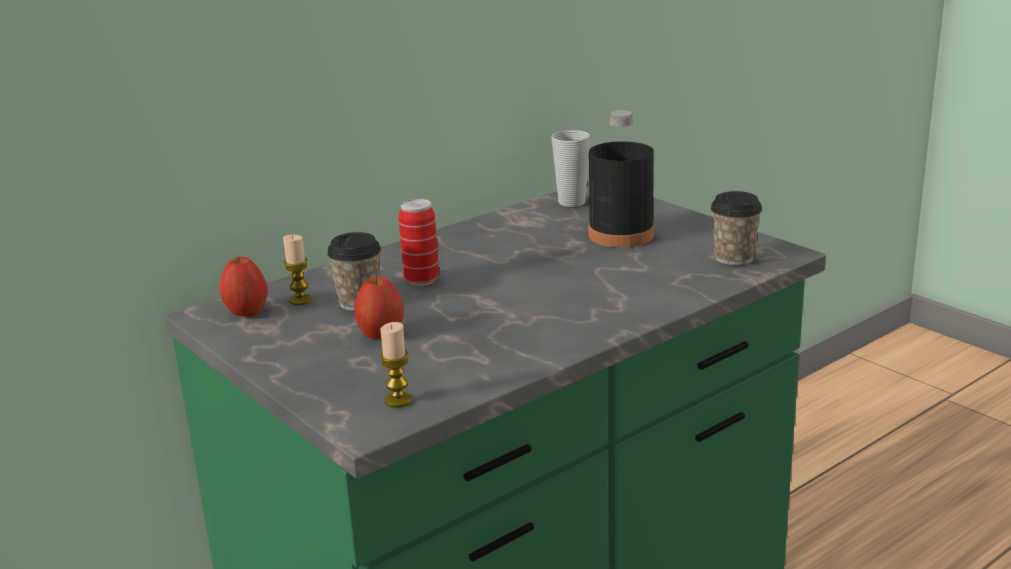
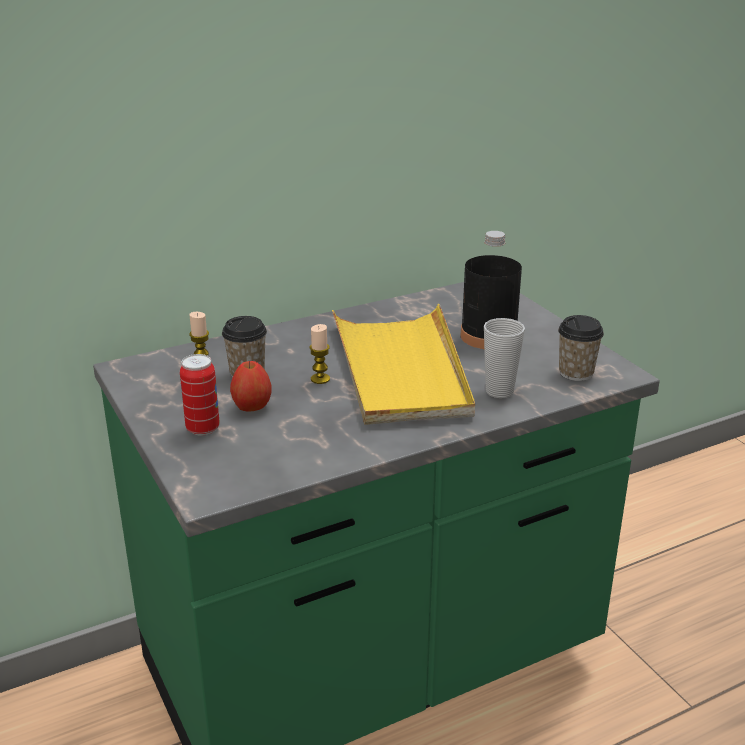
camera: 10 degrees right, 5 degrees up
(247, 312) = (156, 370): apple -> none
(398, 400) = (241, 472): candle -> candle (320, 379)
(421, 280) = (305, 359): can -> can (203, 428)
(538, 277) = (401, 370): none -> yellow tray
(572, 202) = (460, 297): cup -> cup (499, 391)

